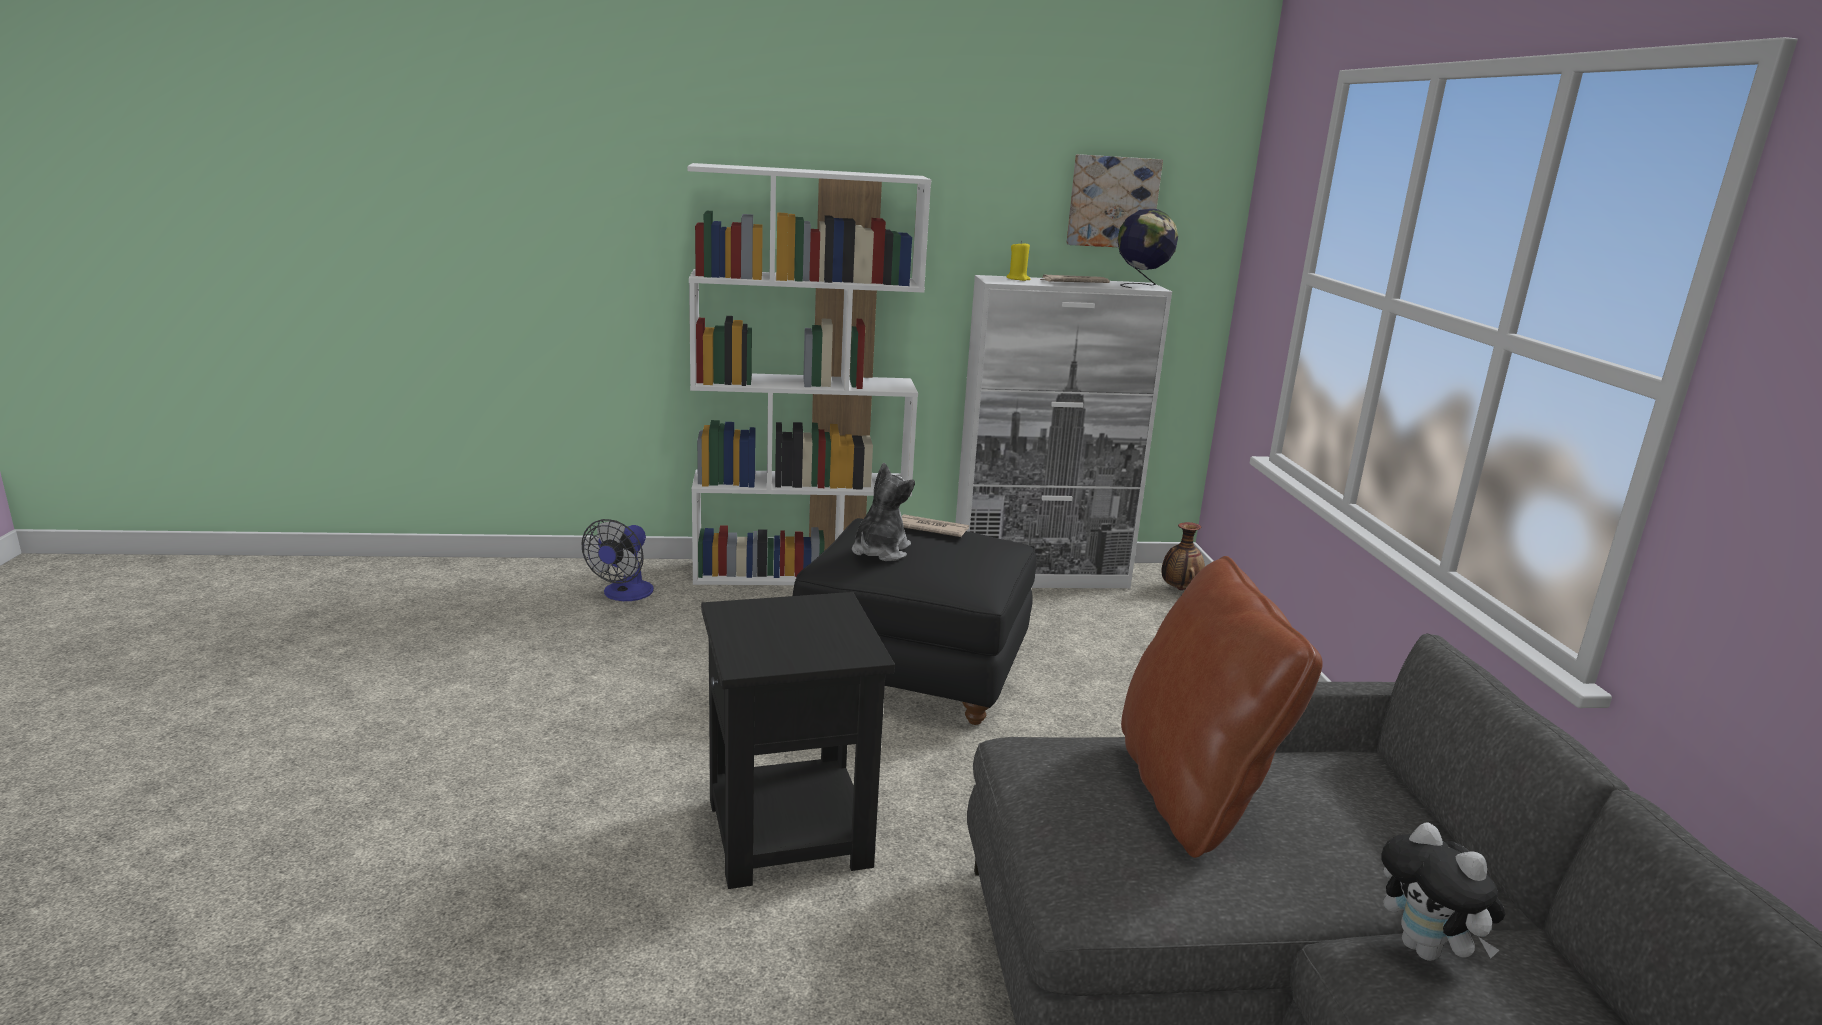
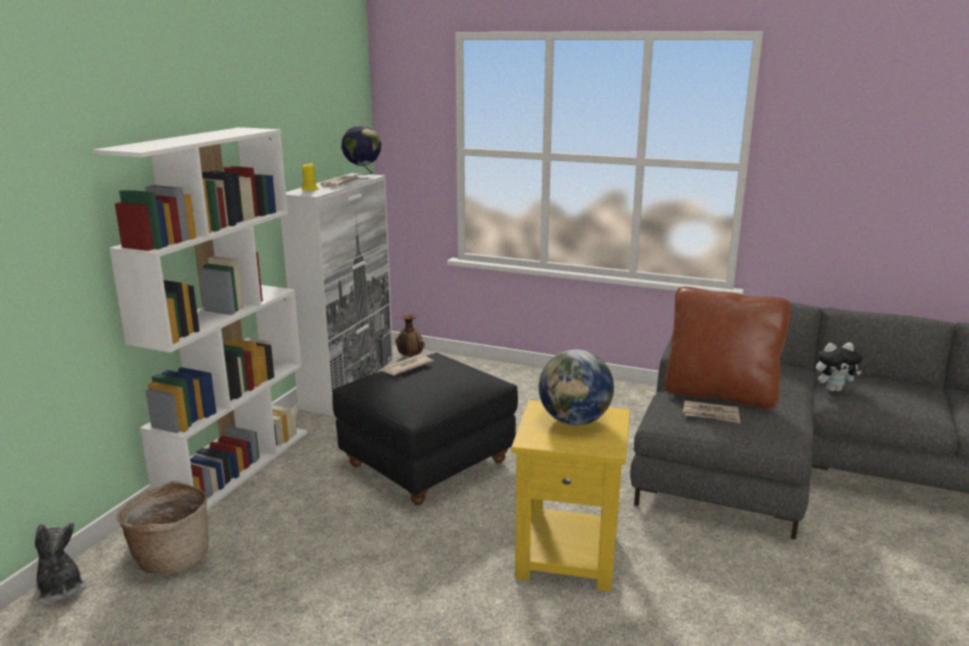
camera: 60 degrees left, 0 degrees up
(624, 594) = (171, 557): fan -> basket
(789, 834) = (569, 556): black side table -> yellow side table
(811, 629) = (574, 421): none -> globe
(880, 551) = (422, 390): plush toy -> plush toy (60, 590)
(1086, 789) = (711, 414): none -> newspaper
(1112, 201) = (323, 124): picture -> none

